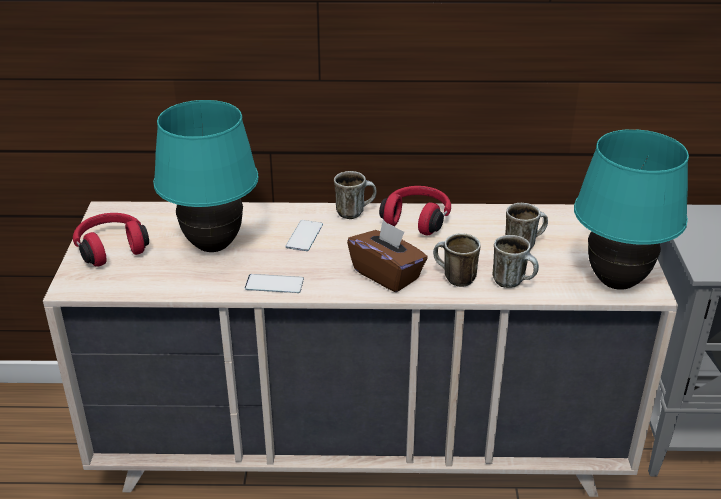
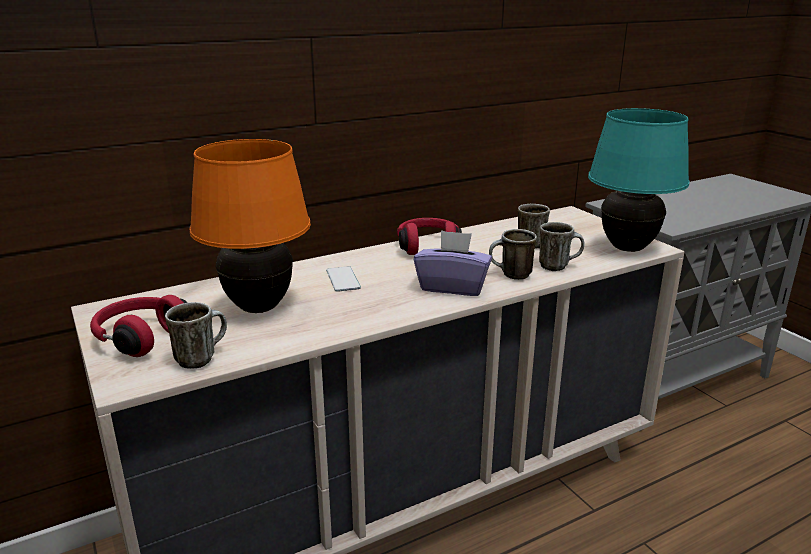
camera: 30 degrees left, 10 degrees down
(213, 246) = (259, 308): turquoise table lamp -> orange table lamp
(274, 284) = (358, 320): phone -> none
(354, 212) = (368, 254): mug -> mug (201, 357)
(387, 274) = (453, 287): brown tissue box -> purple tissue box

